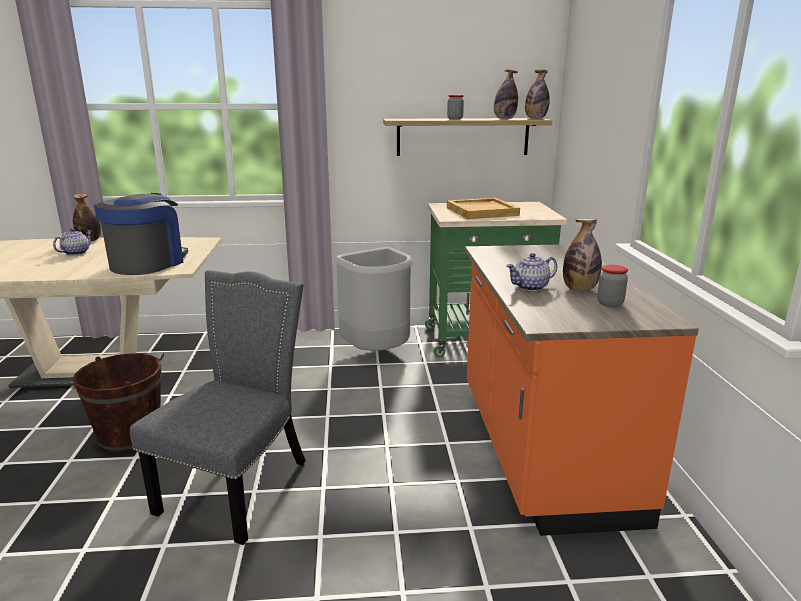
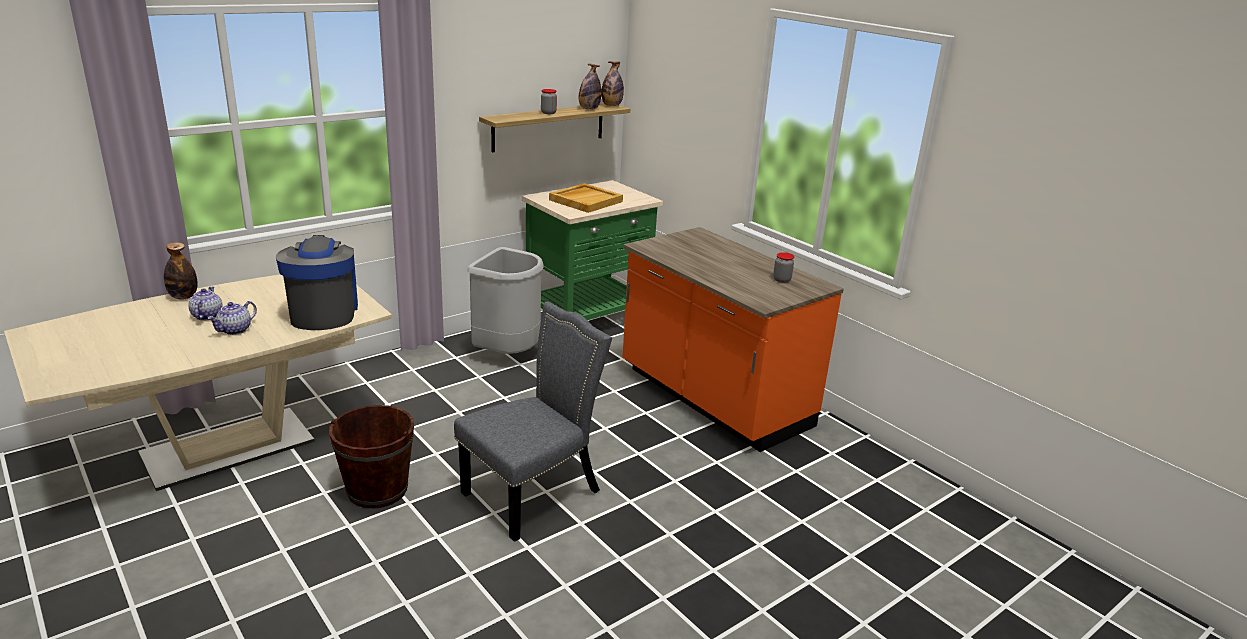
camera: 35 degrees left, 5 degrees up
(235, 490) = (531, 496): grey chair -> grey chair turned 60 degrees clockwise
(530, 287) = (721, 276): teapot -> teapot (235, 330)
(579, 289) = (752, 271): bottle -> none

